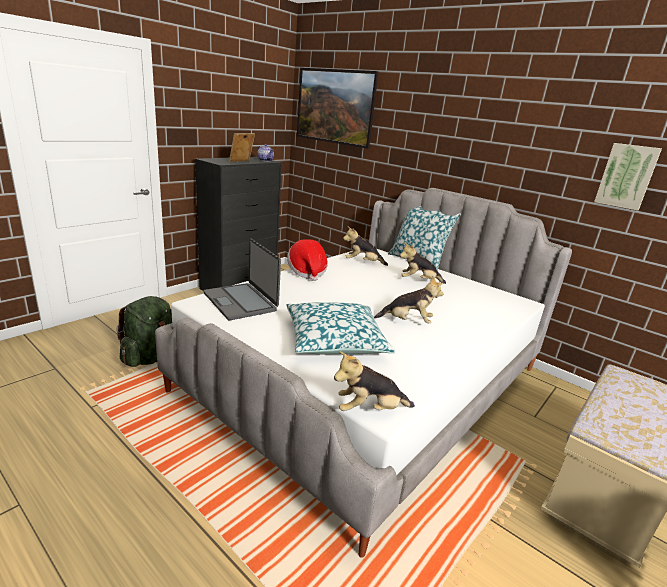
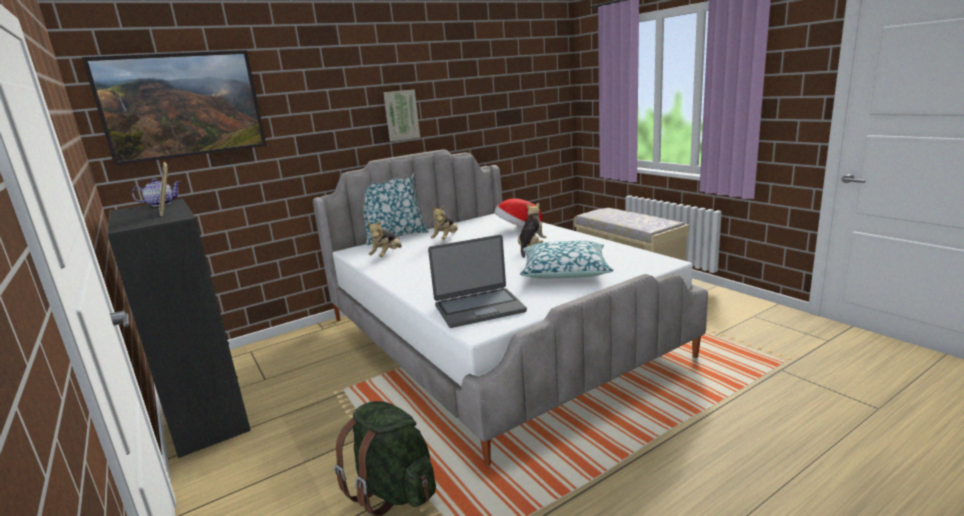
camera: 70 degrees left, 5 degrees down
(307, 272) = (403, 279): hat -> hat (517, 229)
(369, 410) = (664, 265): plush toy -> none
(626, 176) = (500, 103): picture -> picture (401, 115)

